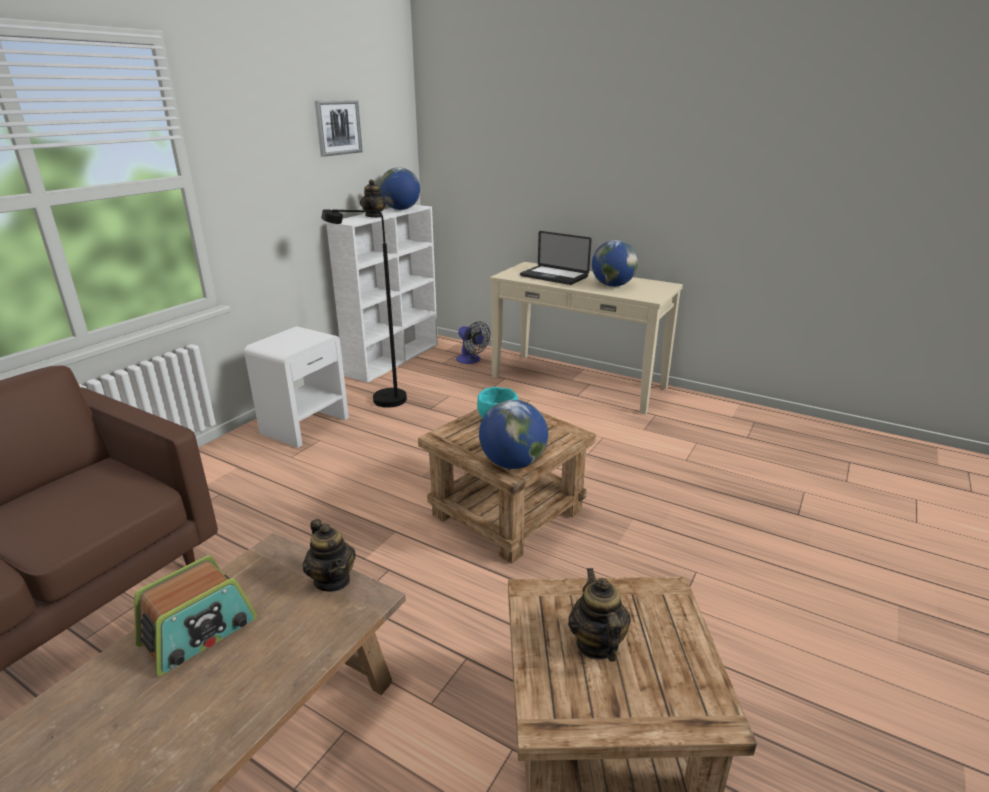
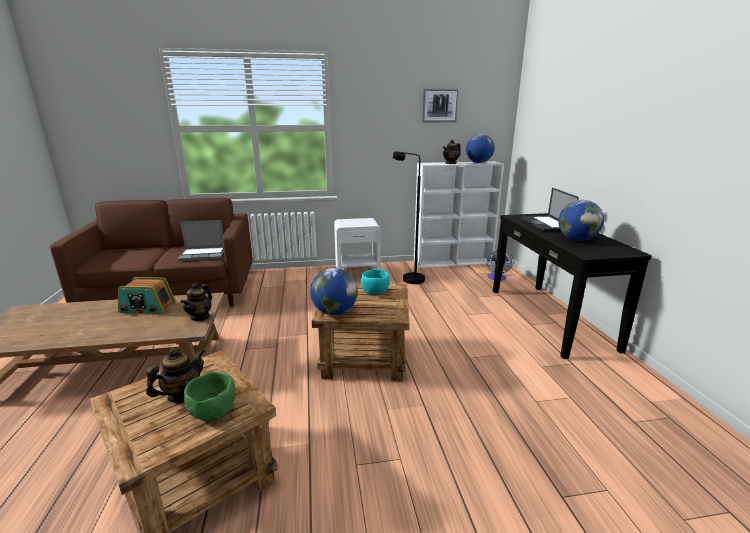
camera: 50 degrees right, 5 degrees down
(107, 497) = (203, 254): none -> laptop
(578, 381) = (549, 317): beige console table -> black console table
(660, 626) = (213, 412): none -> green bowl

